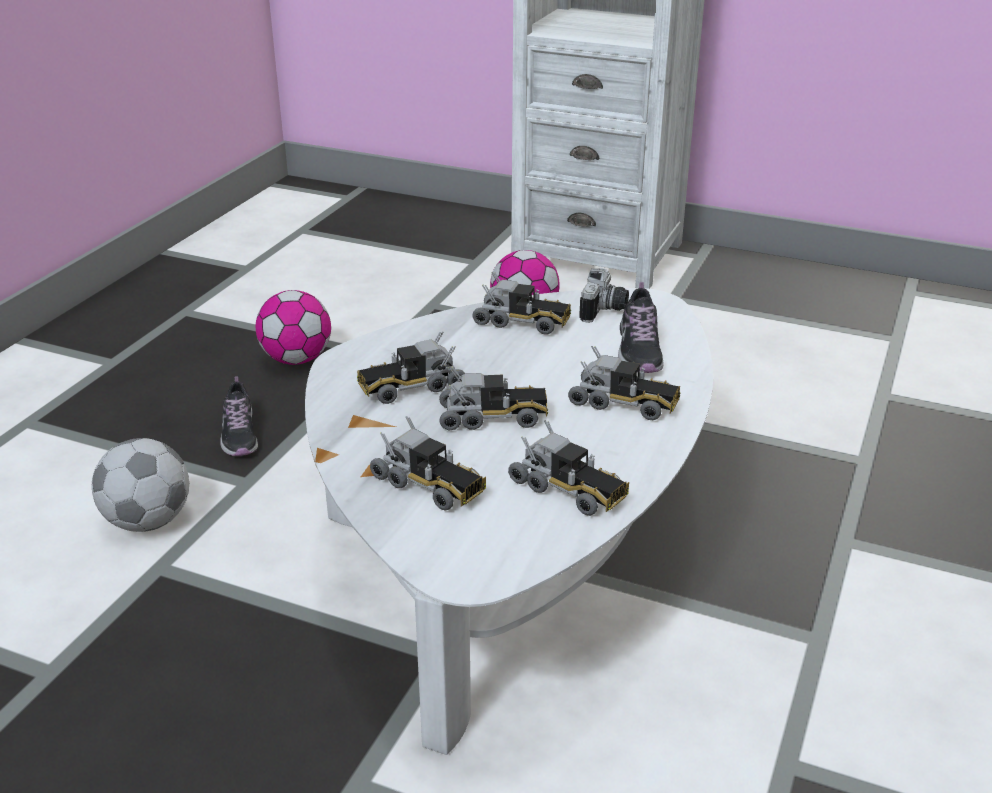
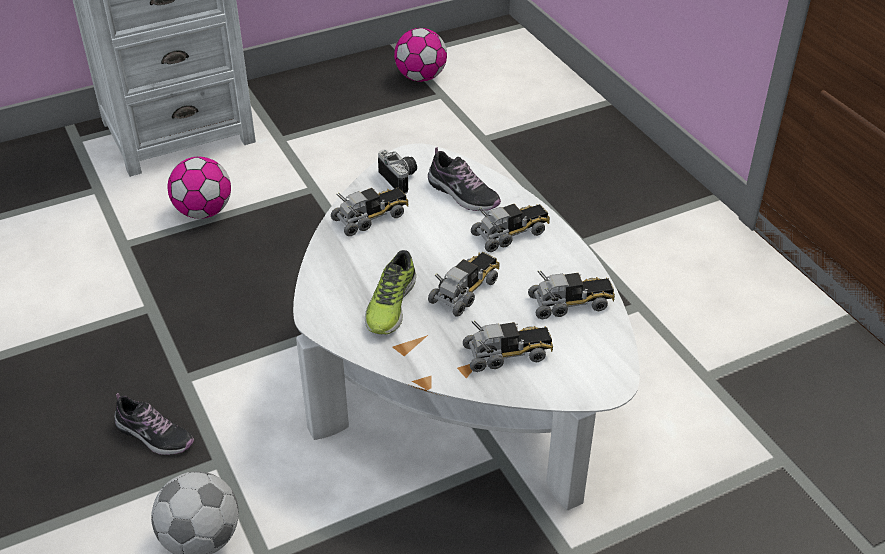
camera: 50 degrees left, 10 degrees up
(296, 359) = (95, 353): football -> football (421, 77)
(411, 387) = (390, 305): toy truck -> shoe

